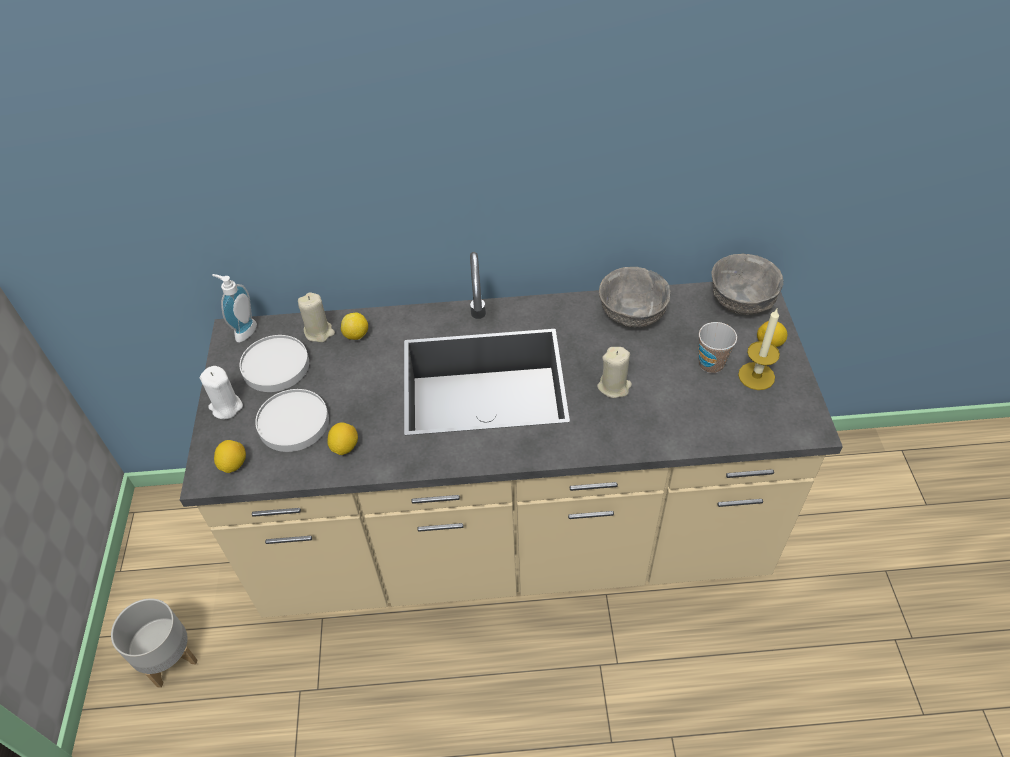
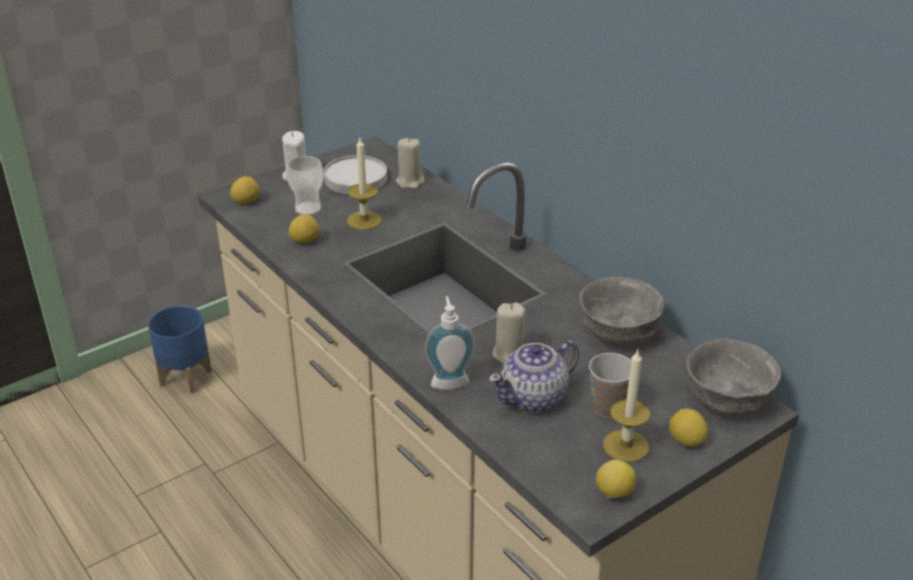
camera: 55 degrees right, 15 degrees down
(169, 658) = (186, 377): grey planter -> blue planter
(243, 331) = (376, 151): soap dispenser -> soap dispenser (449, 380)
(293, 422) = (308, 209): white plate -> cup
(351, 390) = (364, 220): none -> candle
(357, 335) = (425, 199): lemon -> lemon (614, 493)
(674, 398) = (534, 398): none -> teapot

